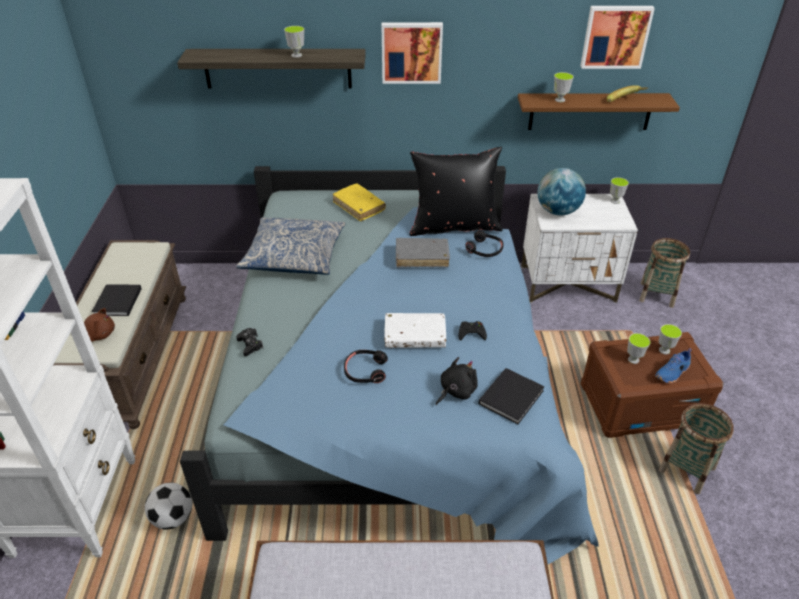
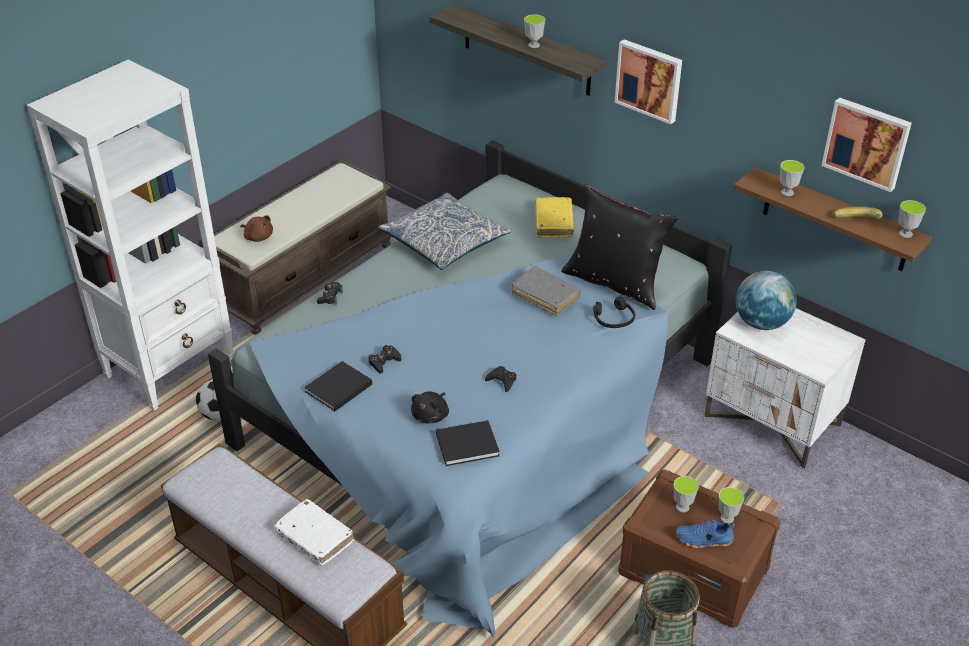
camera: 40 degrees right, 0 degrees up
(117, 302) = (294, 217): black book -> black book (337, 389)
(365, 371) = (384, 362): black headphones -> black game controller
(415, 336) = (453, 357): white book -> white book (315, 538)
(456, 391) = (431, 415): black plush toy -> black plush toy turned 120 degrees clockwise
(615, 201) = (844, 344): cup -> cup (905, 234)
(656, 294) = (864, 487): basket -> none

